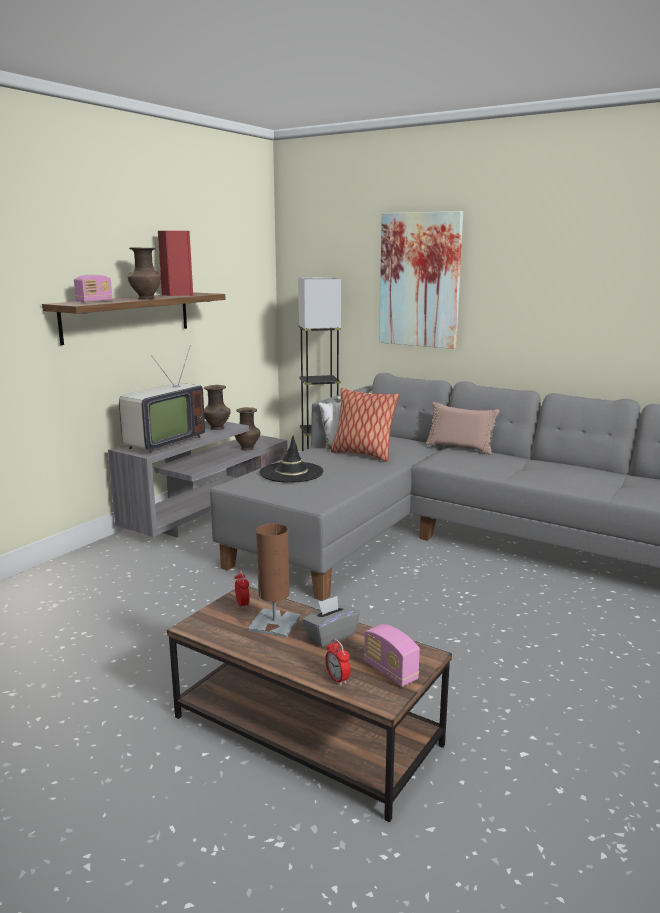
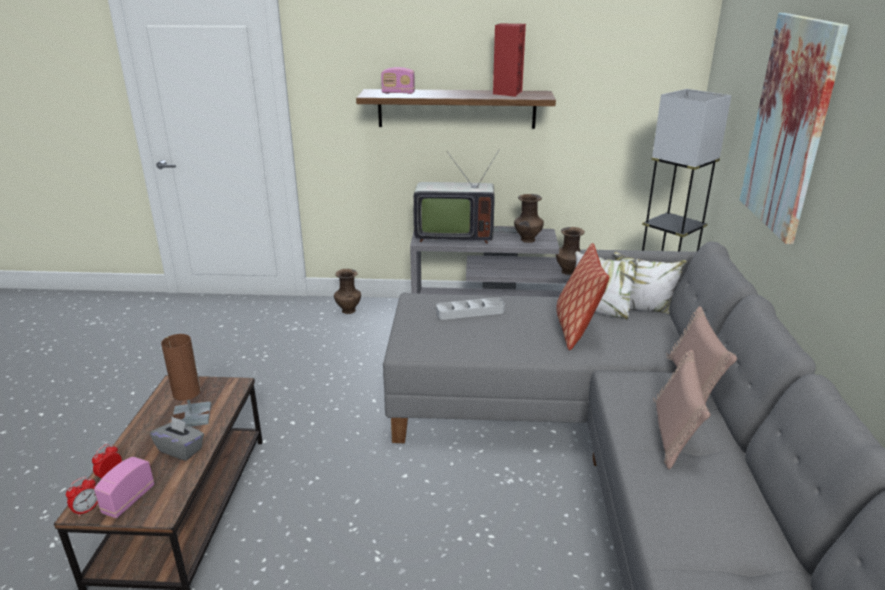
camera: 60 degrees right, 10 degrees up
(145, 298) = (450, 95): brown vase -> brown vase (348, 310)
(242, 604) = (217, 390): alarm clock -> alarm clock (87, 509)
(291, 472) = (470, 312): black hat -> grey tray
(504, 466) = (674, 435): none -> beige pillow

